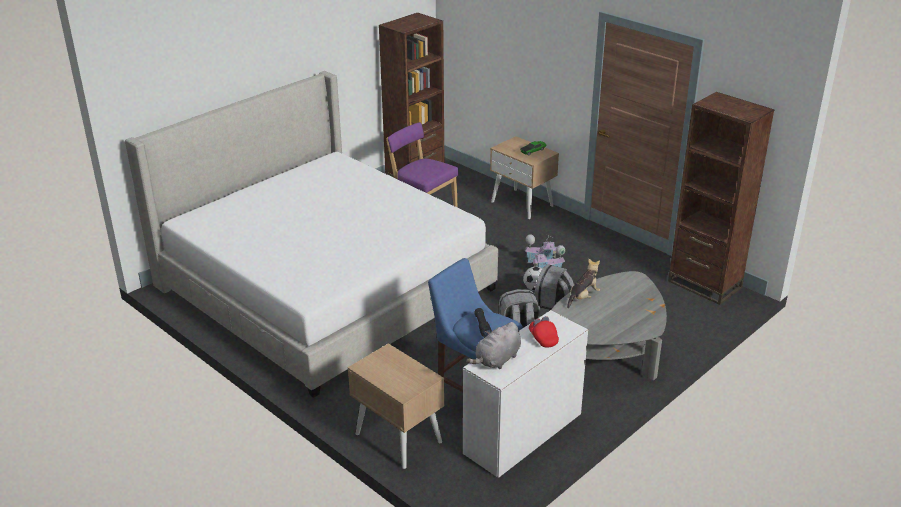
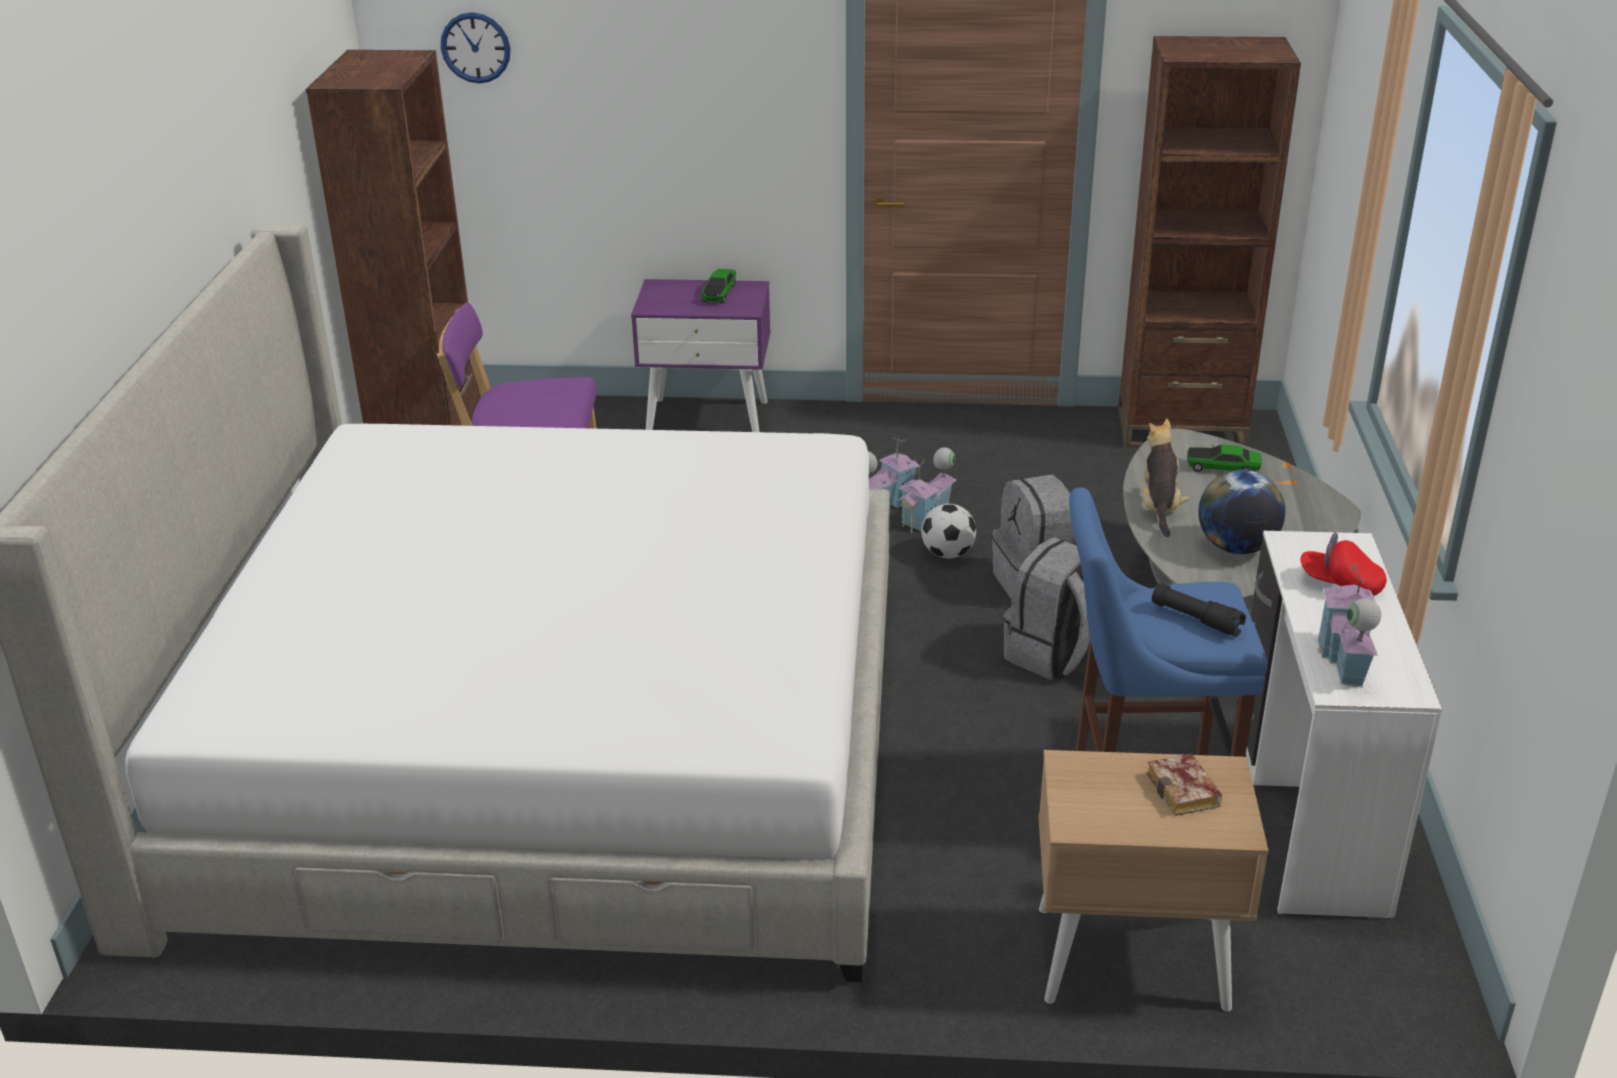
camera: 40 degrees left, 0 degrees up
(408, 376) = (1186, 792): none -> book
(470, 22) = (475, 47): none -> wall clock
(497, 360) = (1344, 661): grey plush toy -> toy house
(522, 203) = (708, 418): beige nightstand -> purple nightstand
(587, 323) = (1236, 547): none -> globe
(634, 294) = (1222, 468): none -> toy car

